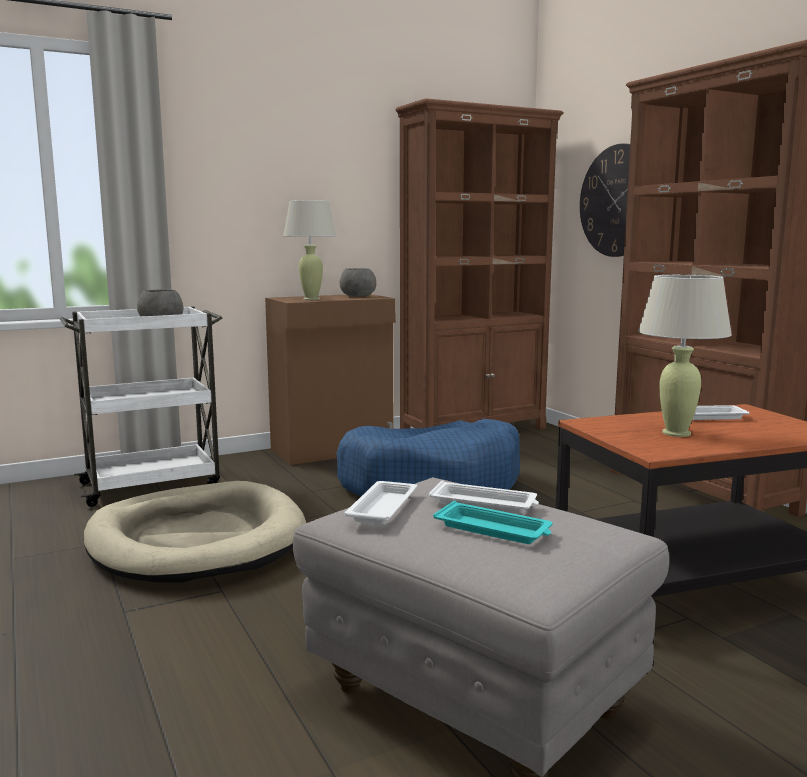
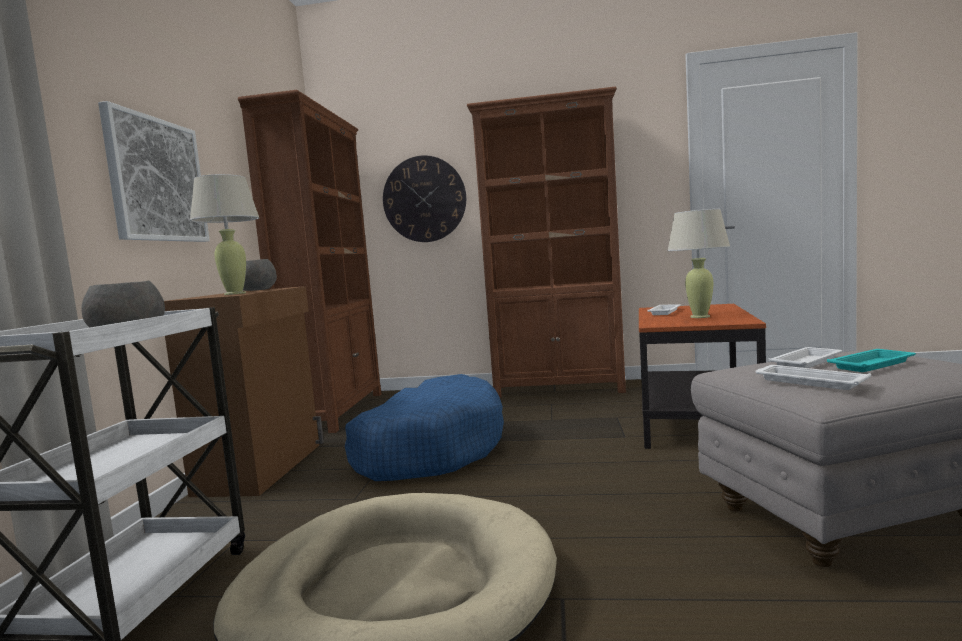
camera: 55 degrees left, 5 degrees down
(280, 201) = (156, 180): none -> picture

